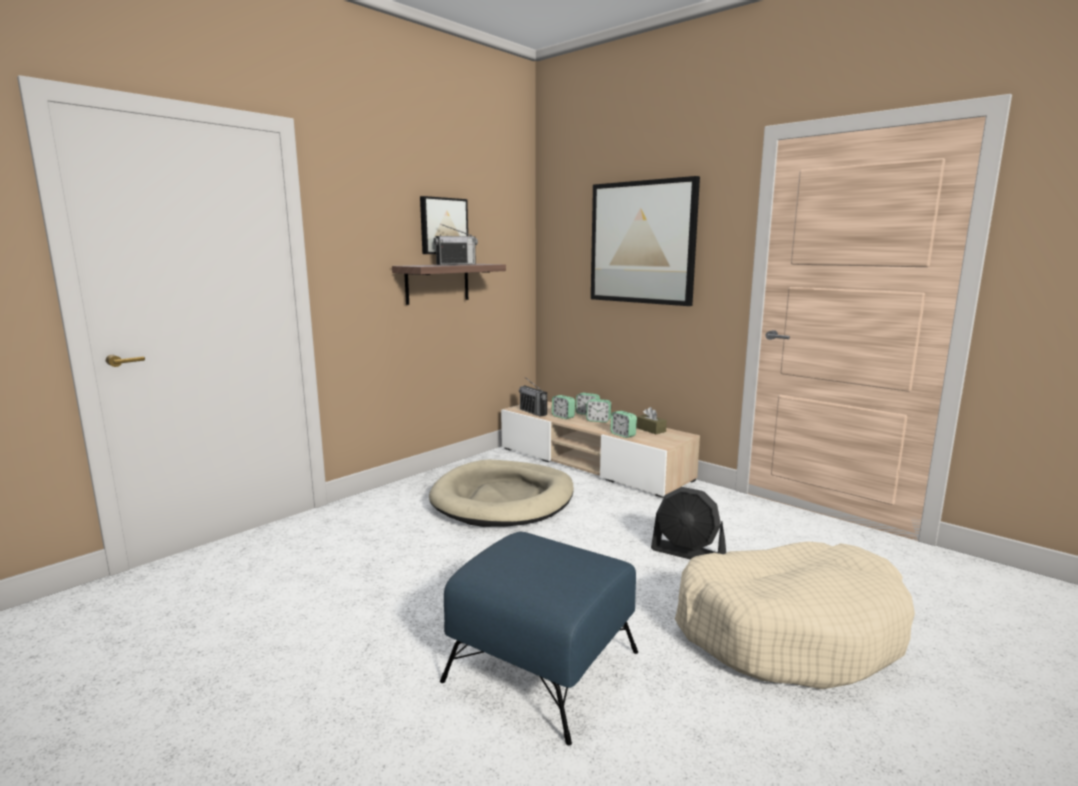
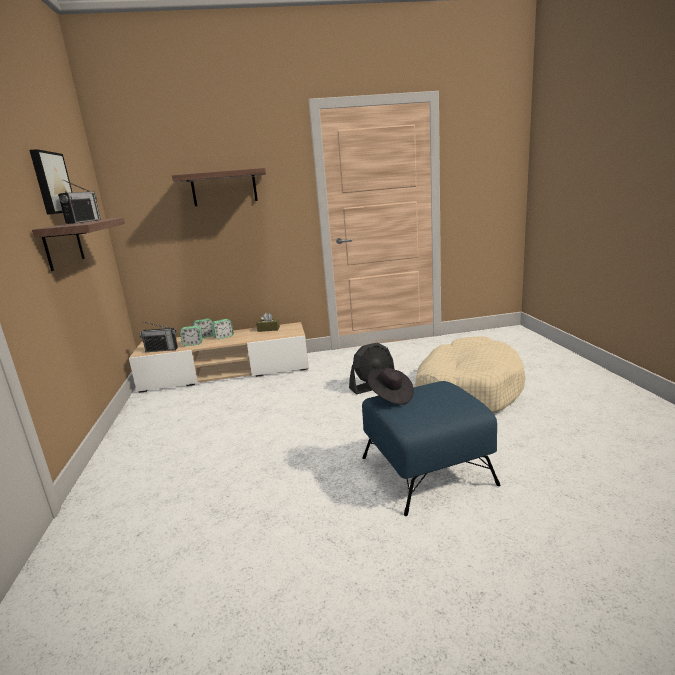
camera: 50 degrees left, 5 degrees up
(503, 499) = (215, 418): beige dog bed -> none
(526, 539) = (390, 396): none -> black hat
(623, 435) = (260, 338): alarm clock -> none
(642, 242) = (224, 188): picture -> shelf

